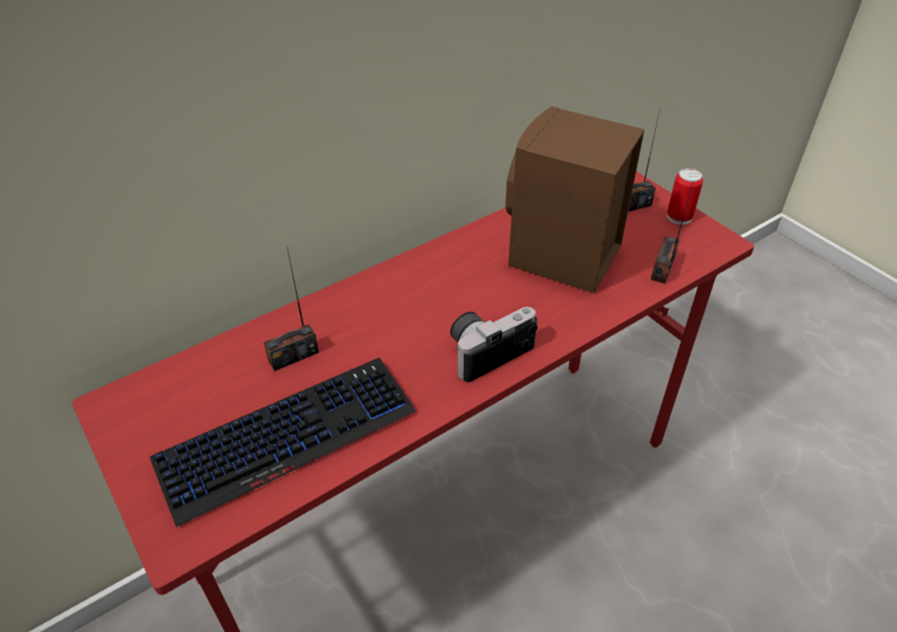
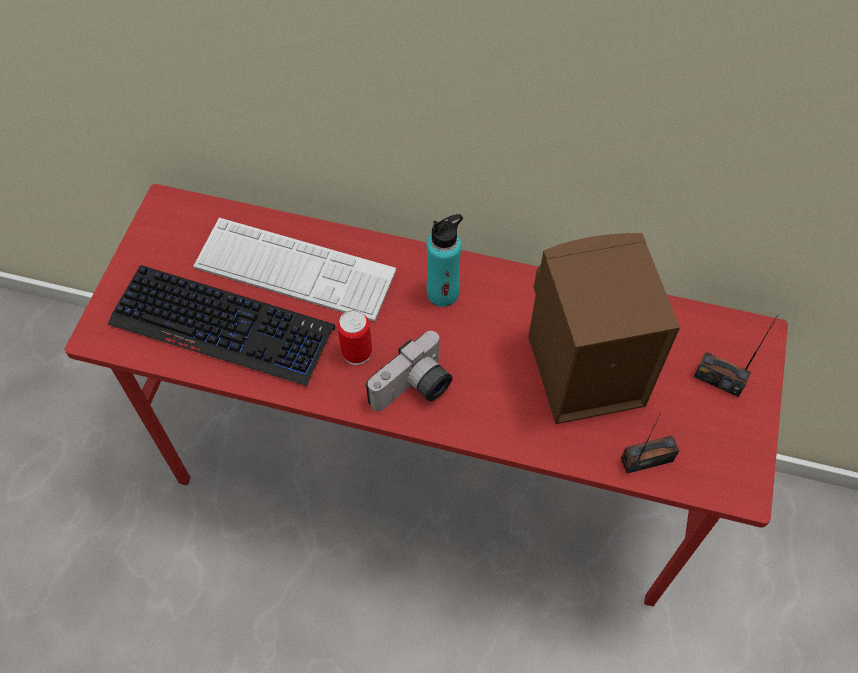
camera: 50 degrees right, 15 degrees up
(293, 356) = (295, 270): radio -> keyboard
(420, 286) = (443, 293): none -> turquoise bottle
(487, 350) = (414, 389): camera -> camera turned 120 degrees clockwise
(679, 217) = (744, 431): can -> can (357, 352)

